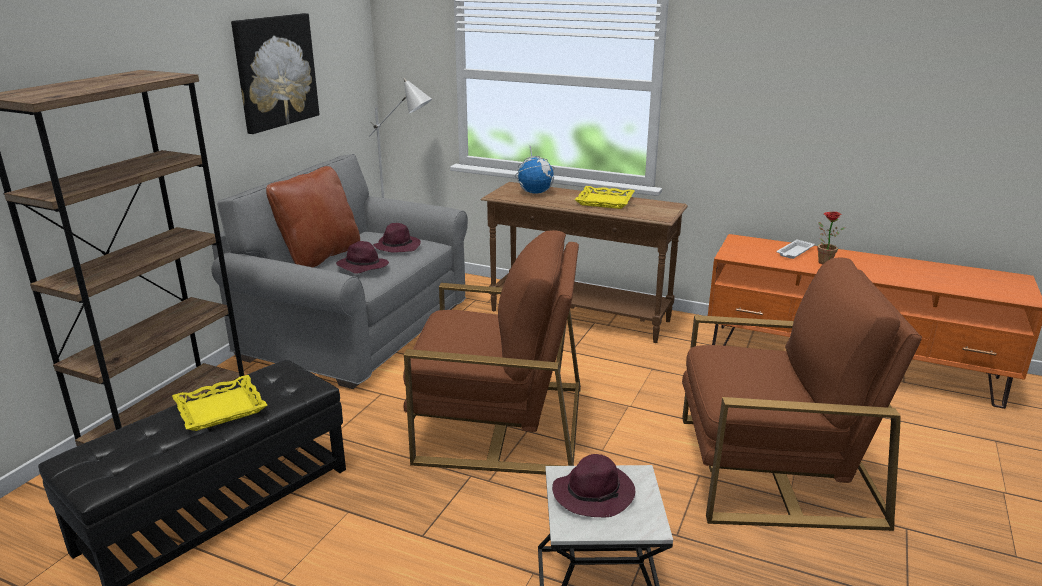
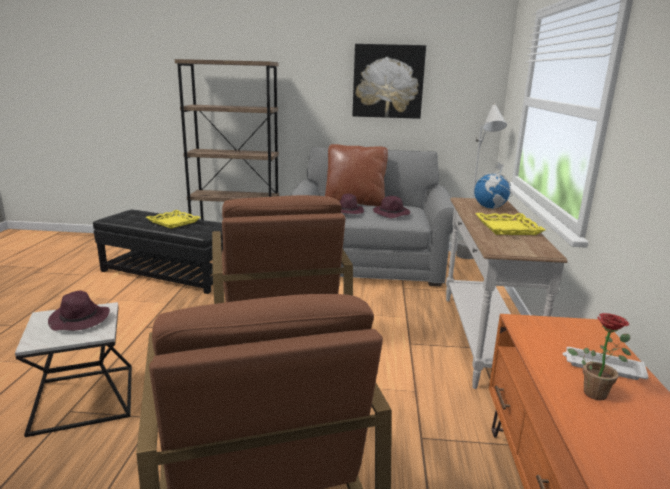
camera: 70 degrees right, 5 degrees down
(579, 316) = (481, 338): brown console table -> white console table

